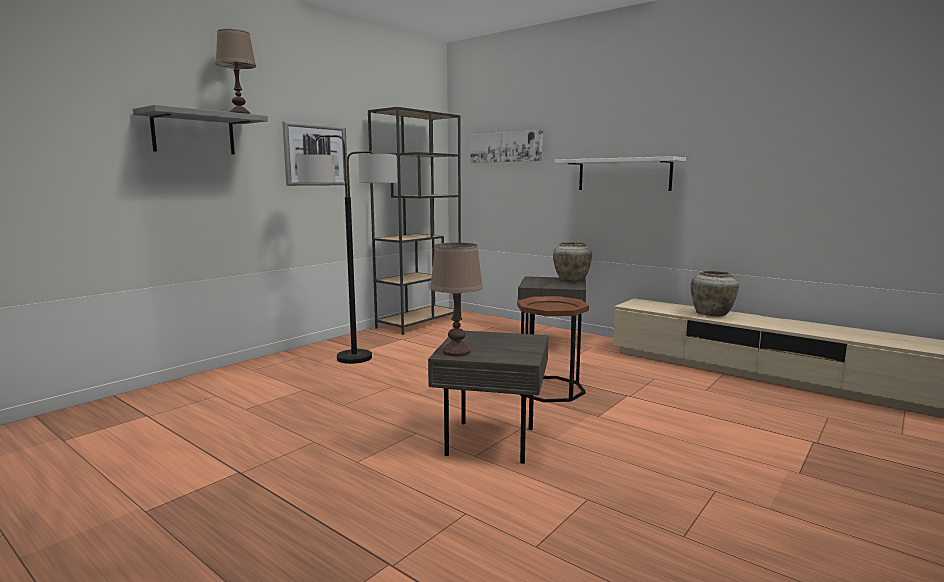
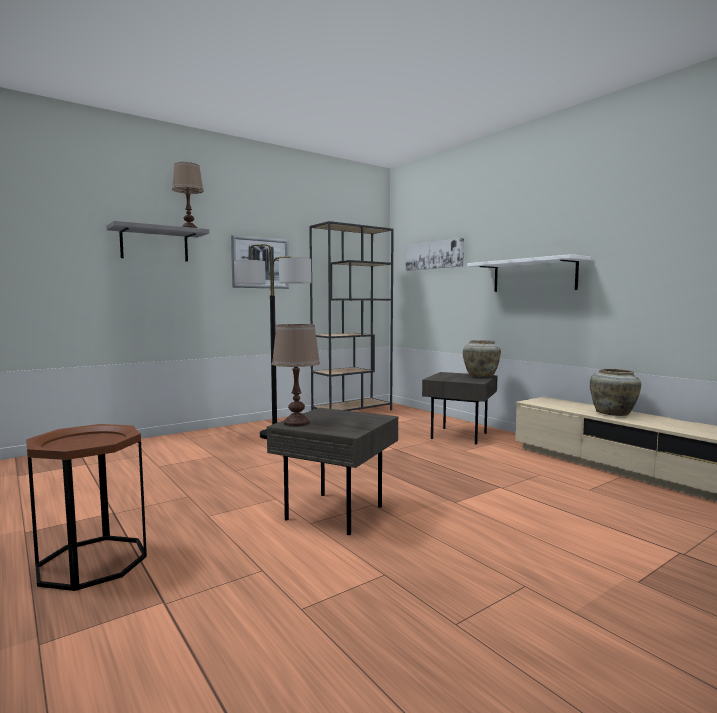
camera: 15 degrees right, 5 degrees down
(550, 389) = (426, 474): brown side table -> brown side table (92, 562)

